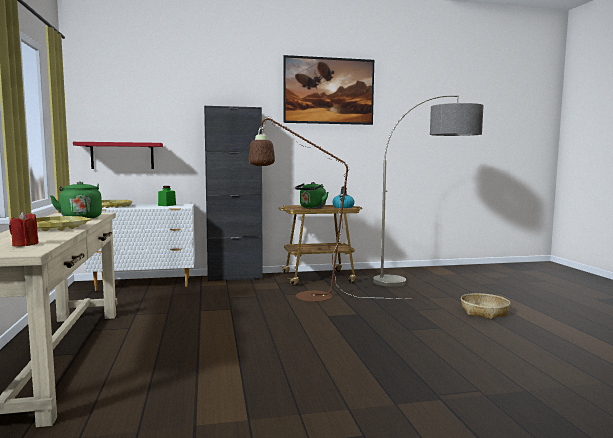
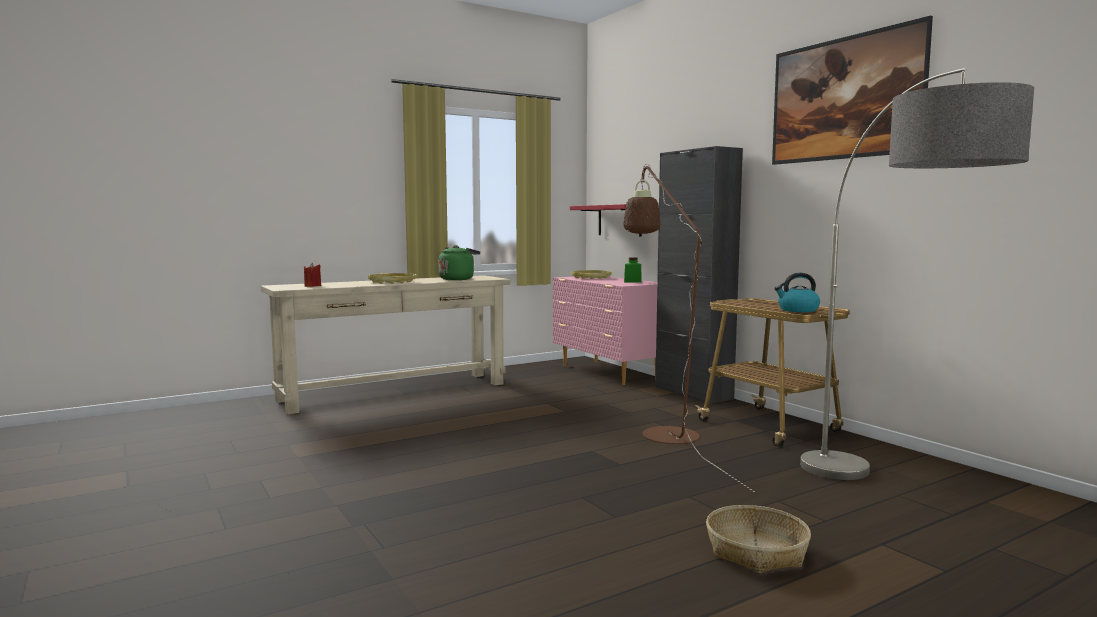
camera: 70 degrees right, 0 degrees up
(145, 284) = (608, 373): white dresser -> pink dresser
(311, 207) = (753, 304): green kettle -> none

